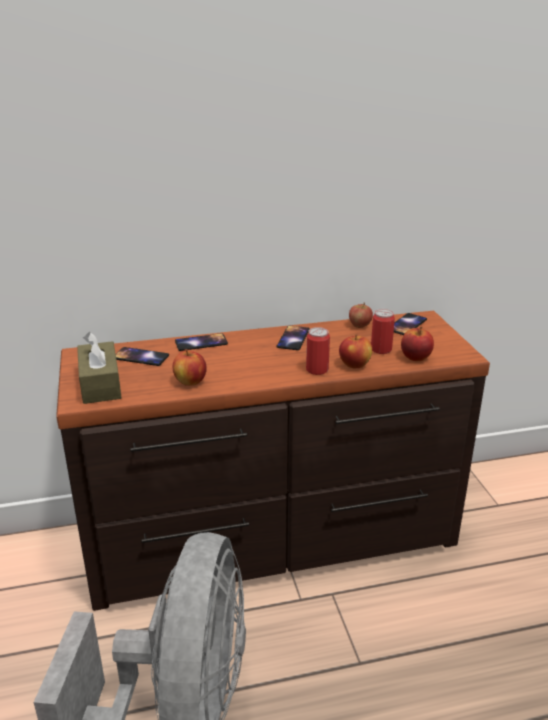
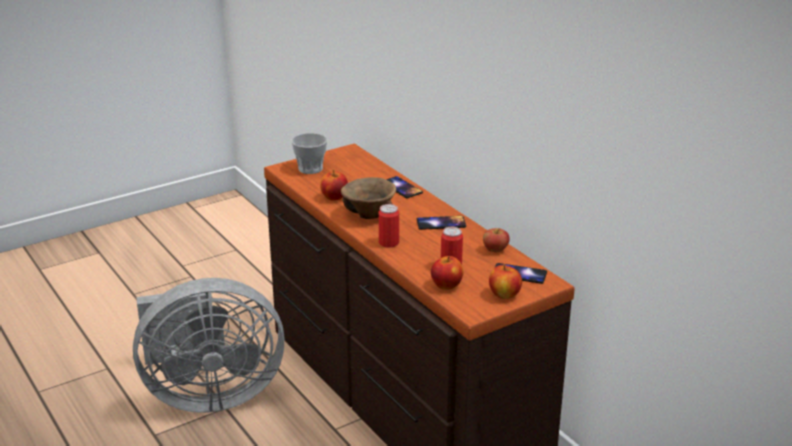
camera: 70 degrees right, 0 degrees up
(100, 384) = (310, 169): brown tissue box -> cup
(141, 357) = (360, 172): phone -> none
(250, 369) = (370, 216): none -> brown bowl
(355, 365) = (410, 258): apple -> apple (504, 295)

